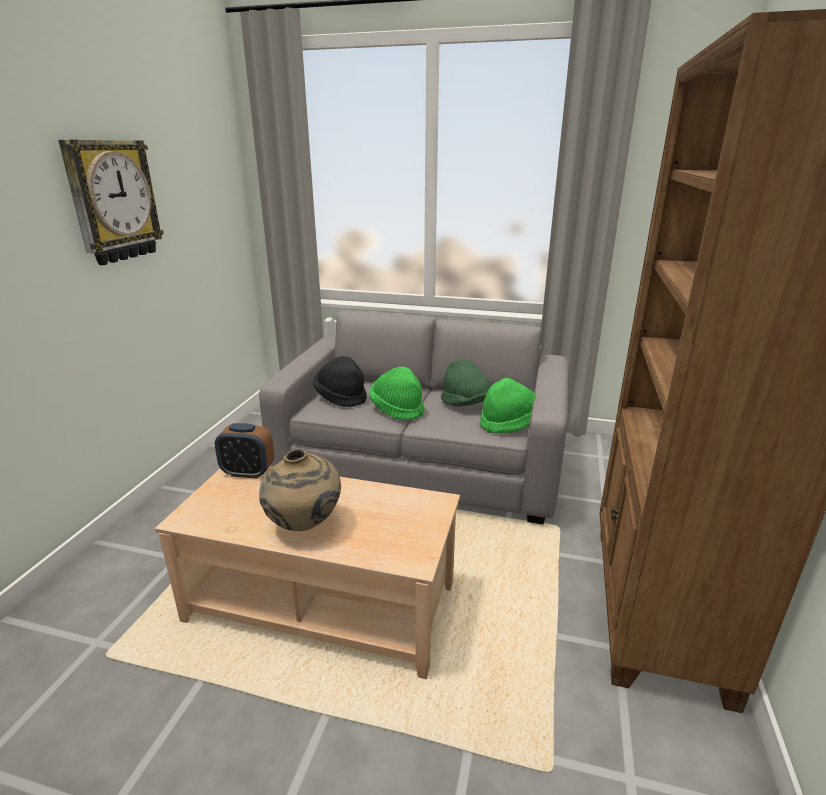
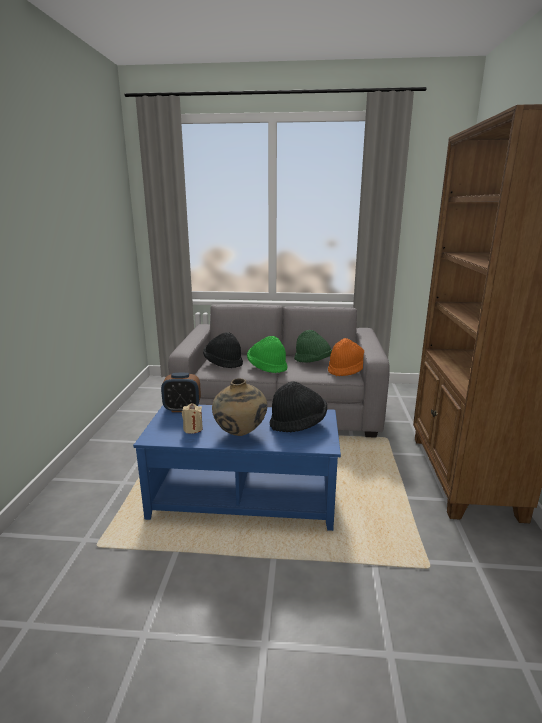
camera: 10 degrees left, 5 degrees down
(113, 201) = (63, 223): wall clock -> none
(244, 509) = (193, 429): none -> beige candle
(324, 600) = (244, 496): beige coffee table -> blue coffee table
(394, 516) = (298, 424): none -> black hat
(509, 423) = (347, 370): green hat -> orange hat

